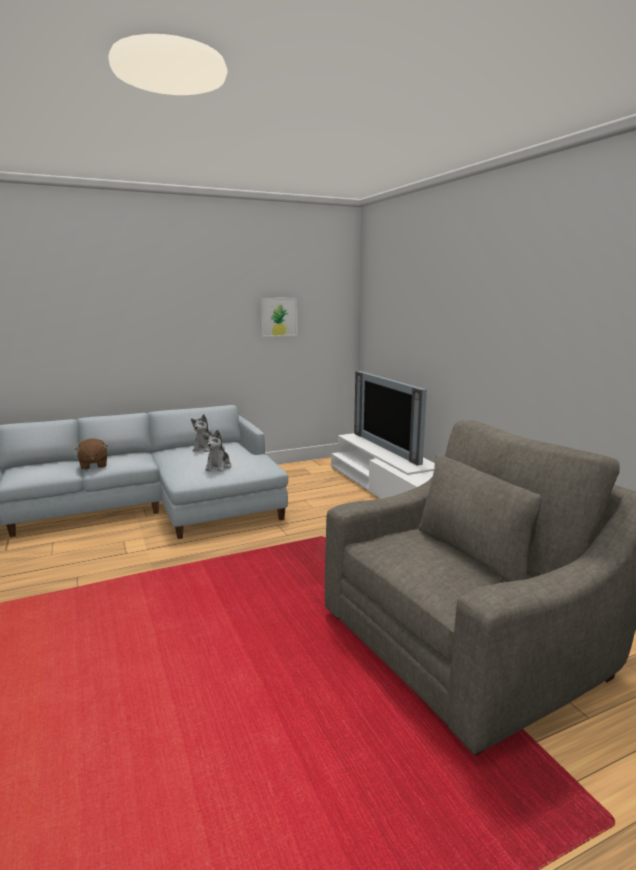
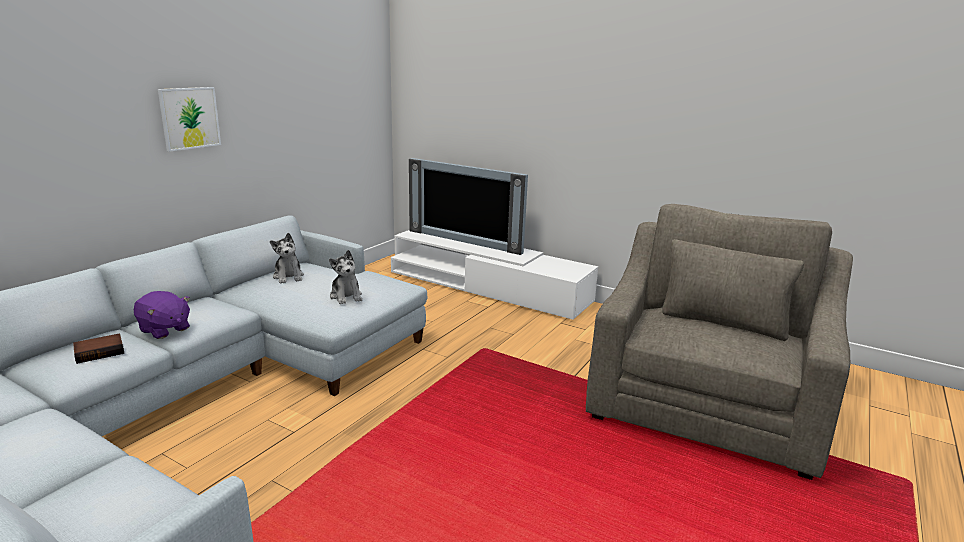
camera: 35 degrees left, 5 degrees up
(47, 469) = (100, 352): none -> book
(93, 465) = (164, 330): brown plush toy -> purple plush toy
(278, 317) = (318, 96): picture -> picture (189, 118)

